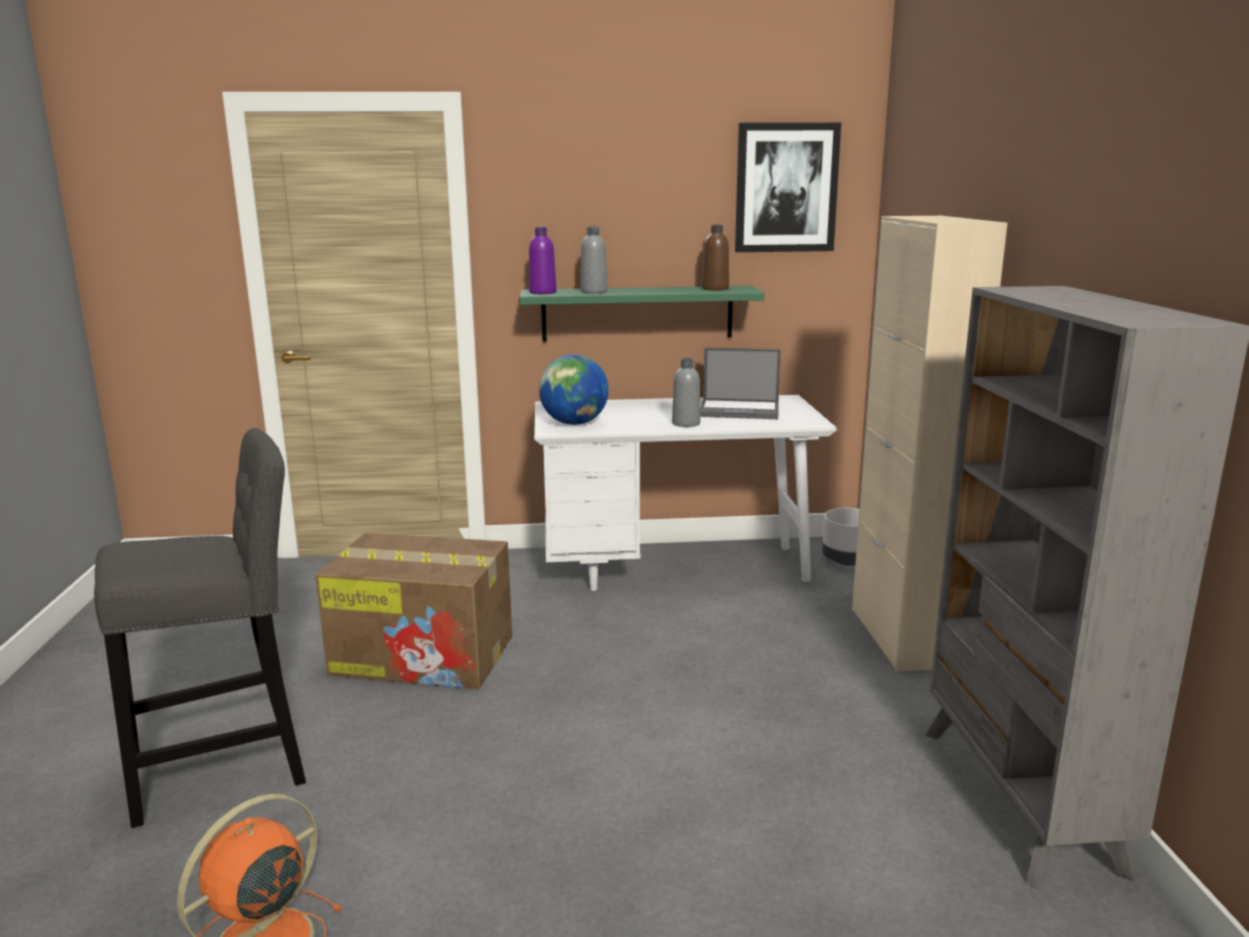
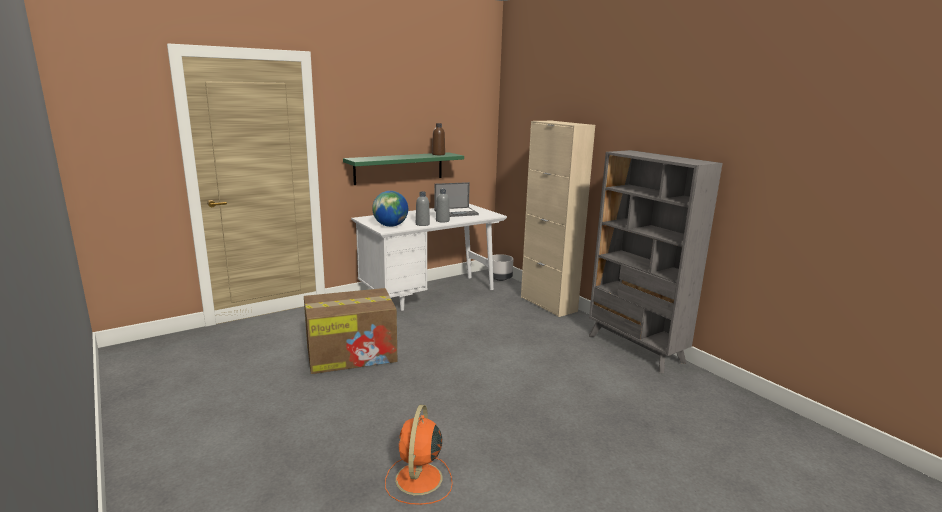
camera: 30 degrees left, 0 degrees up
(229, 770) = (311, 425): grey stool -> none
(542, 292) = (361, 159): purple bottle -> none
(594, 291) = (385, 158): grey bottle -> grey bottle (422, 224)
(786, 188) = (462, 105): picture -> none

